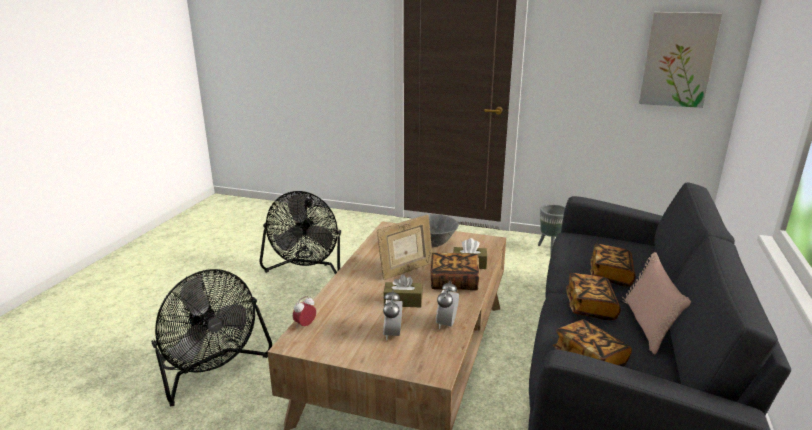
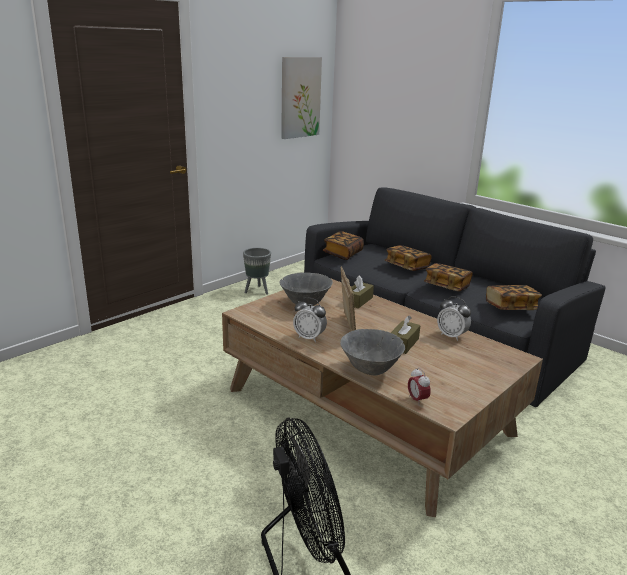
camera: 65 degrees left, 0 degrees up
(305, 268) = (122, 429): black fan -> none
(339, 295) = (370, 370): none -> grey bowl
(392, 334) = (456, 361): alarm clock -> alarm clock (309, 337)
(454, 282) = (385, 315): book -> book (343, 253)
(648, 326) = (477, 280): beige pillow -> none

